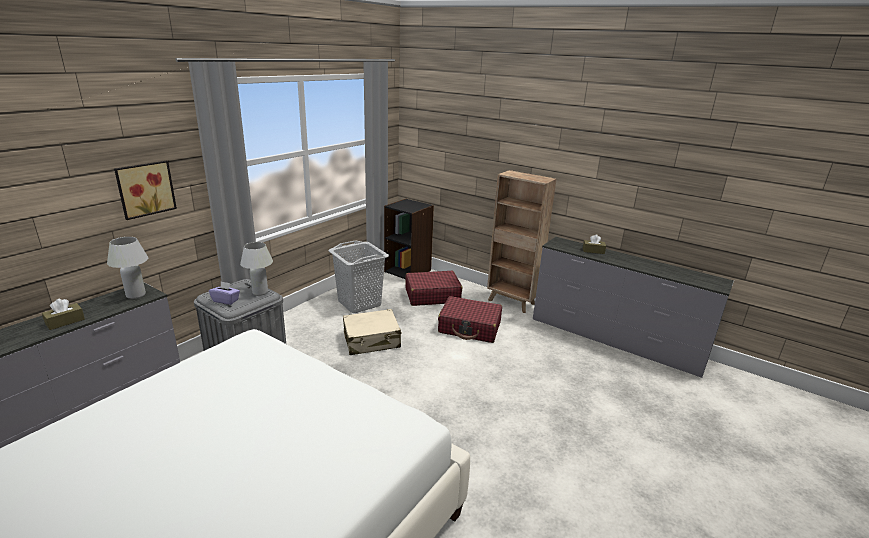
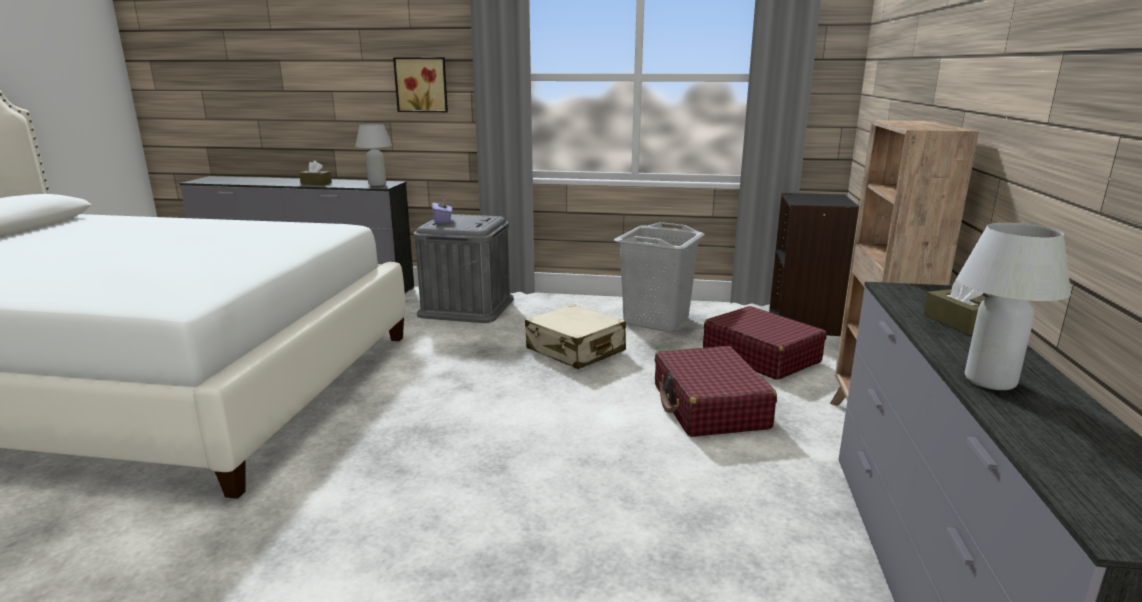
camera: 65 degrees right, 5 degrees down
(260, 292) = (475, 225): white table lamp -> white table lamp (989, 381)

